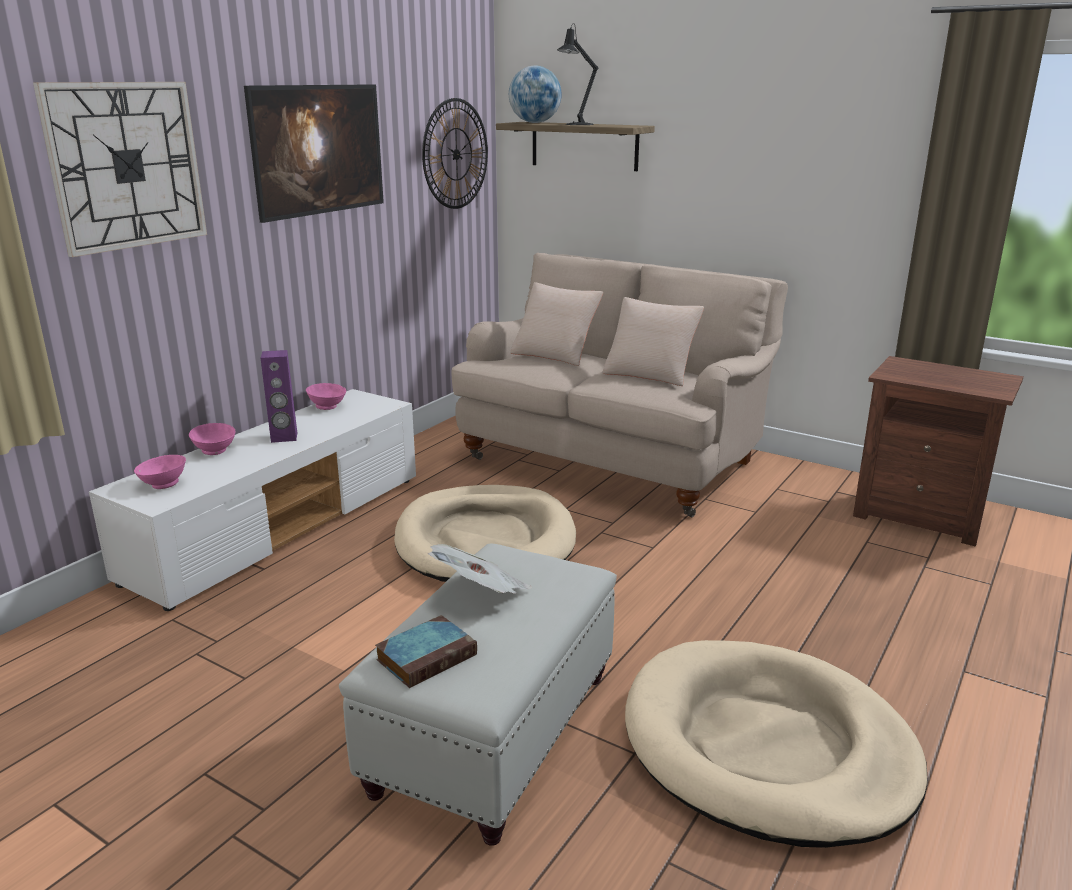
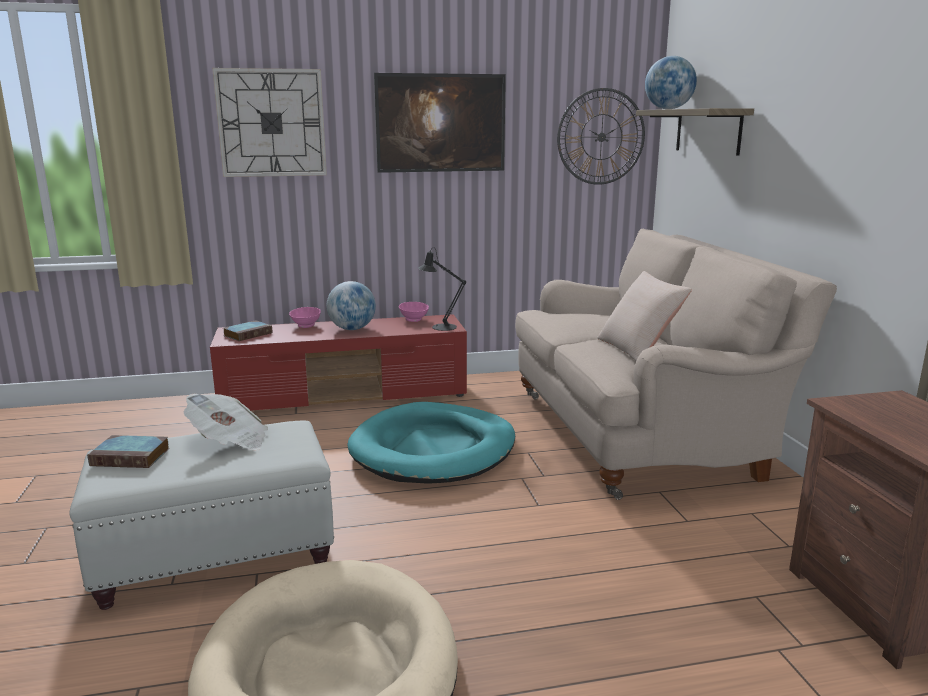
camera: 45 degrees right, 5 degrees down
(163, 484) = (248, 334): pink bowl -> book
(281, 526) = (346, 395): white tv stand -> red tv stand
(284, 437) = (352, 329): purple speaker -> globe
(485, 541) = (433, 449): beige dog bed -> turquoise dog bed
(555, 354) = (596, 317): beige pillow -> none
(576, 124) = (686, 108): black table lamp -> black table lamp (440, 327)

